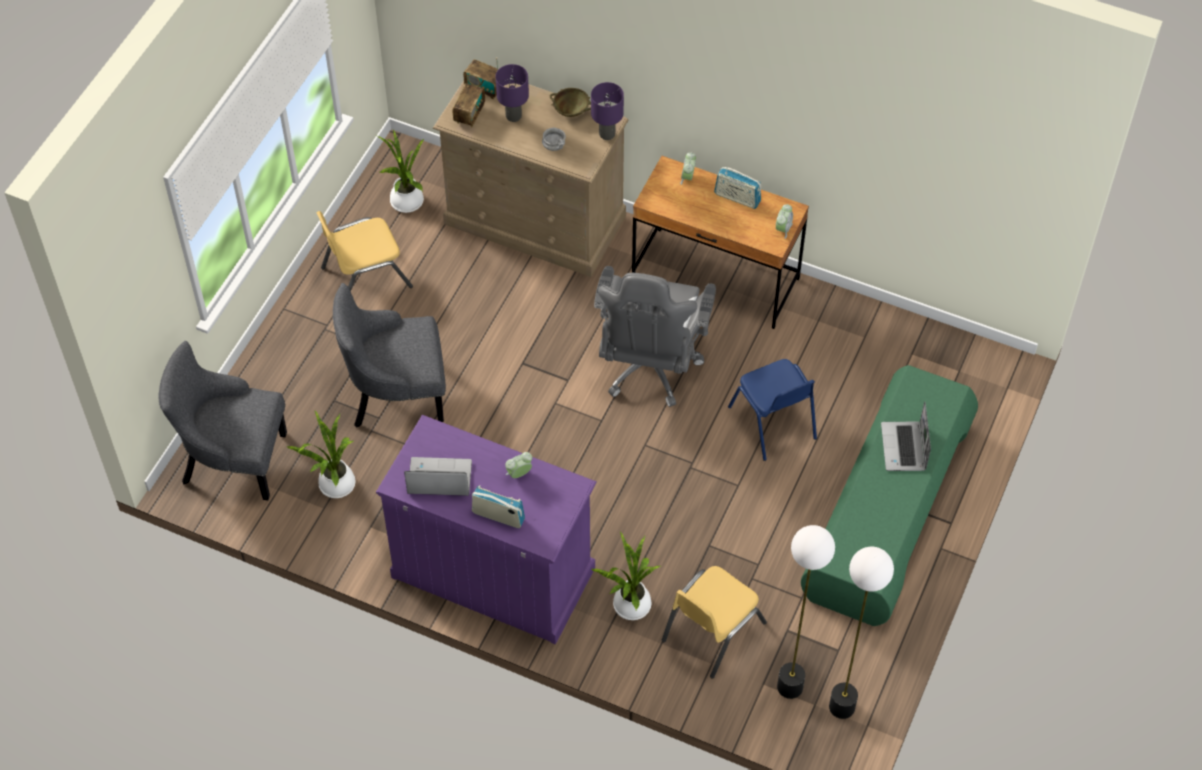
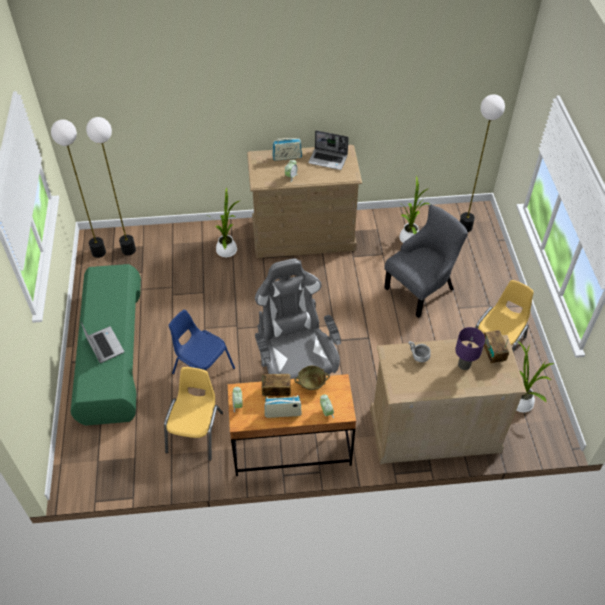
camera: 150 degrees right, 5 degrees down
(236, 461) = (465, 227): grey armchair -> floor lamp
(438, 479) = (328, 159): laptop -> laptop turned 45 degrees clockwise
(485, 88) = (501, 377): radio -> radio (276, 391)
(492, 572) = (303, 235): purple dresser -> beige dresser
(571, 111) = (430, 389): beige bowl -> beige bowl (312, 383)
(608, 135) = (391, 383): purple table lamp -> none
(712, 631) = (180, 256): yellow chair -> yellow chair (196, 432)

